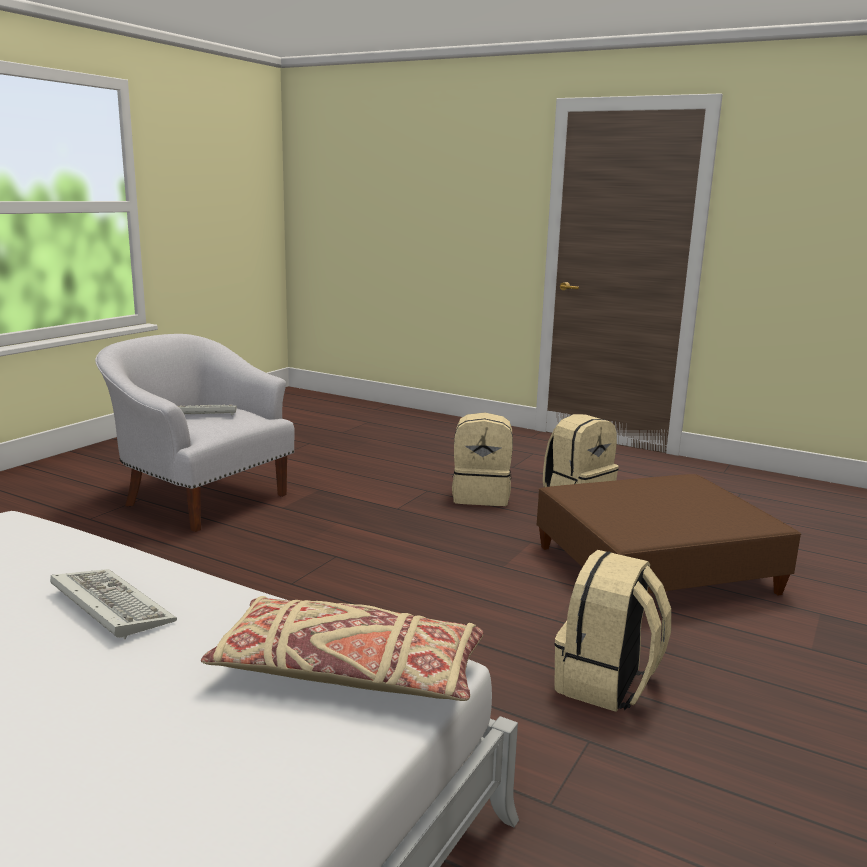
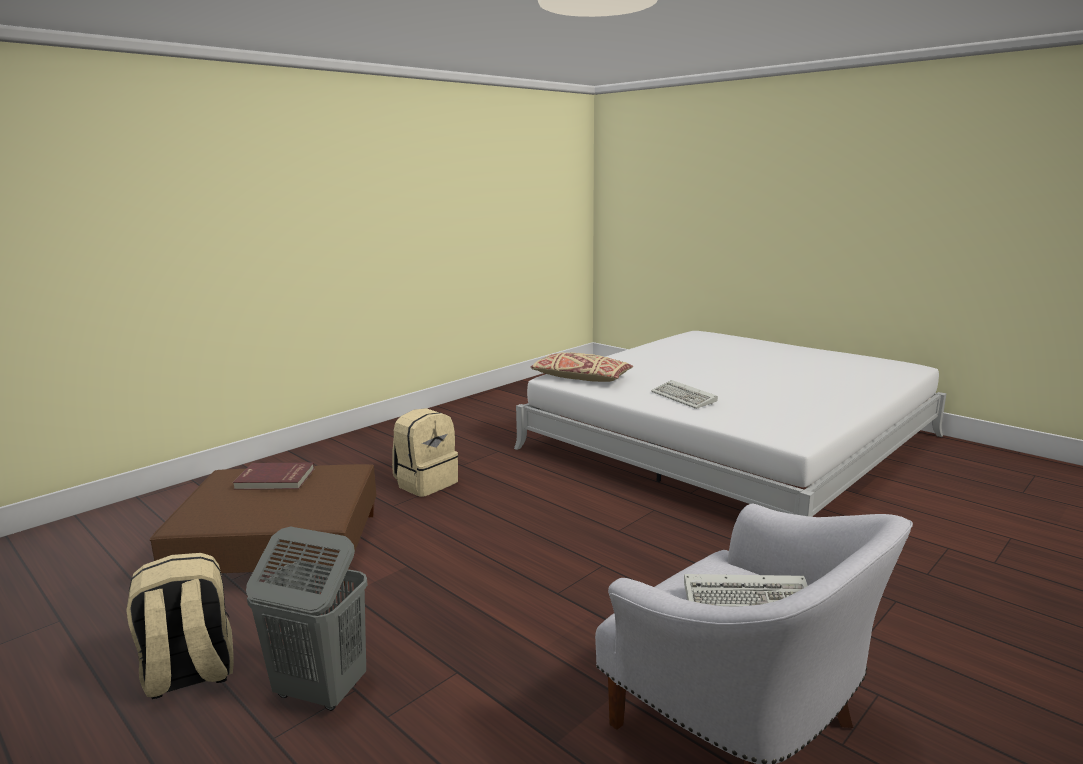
camera: 165 degrees left, 0 degrees up
(481, 496) = (320, 691): beige backpack -> grey laundry basket
(694, 518) = (274, 479): none -> red book

